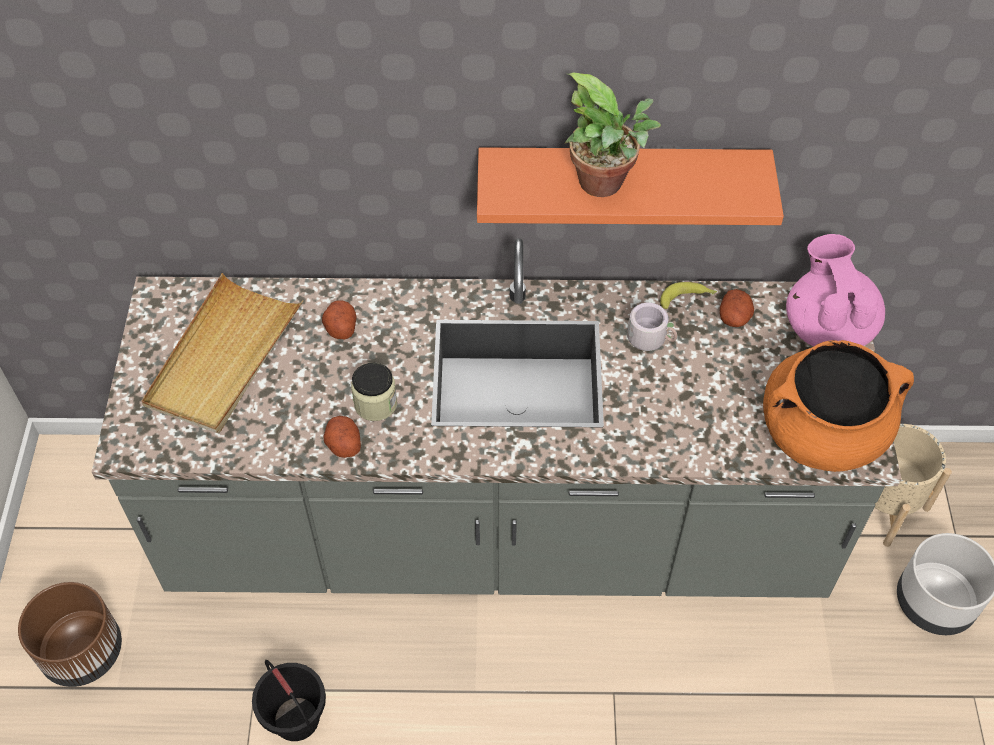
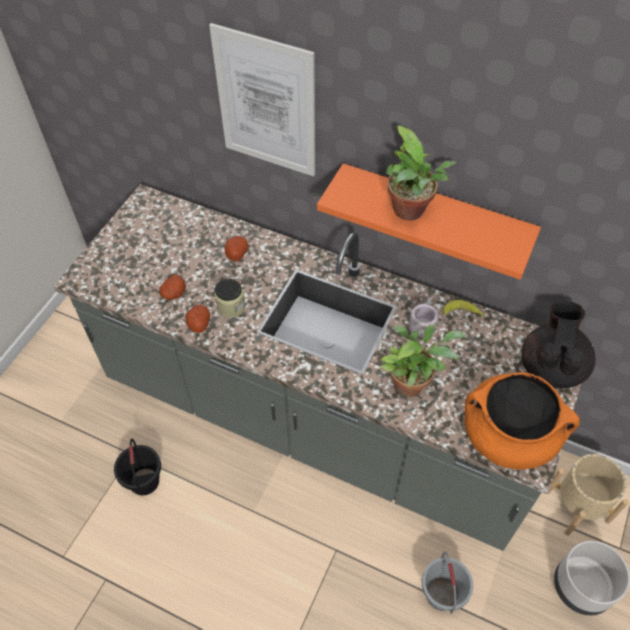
camera: 25 degrees right, 0 degrees up
(84, 652) = (54, 393): brown planter -> none
(224, 357) = (161, 247): beige tray -> none
(351, 96) = (266, 103): none -> picture
(670, 412) = (412, 381): none -> potted plant
(734, 317) = (489, 336): potato -> potato (174, 293)
(775, 688) = (442, 594): none -> grey bucket
(827, 327) = (551, 366): pink teapot -> black teapot

